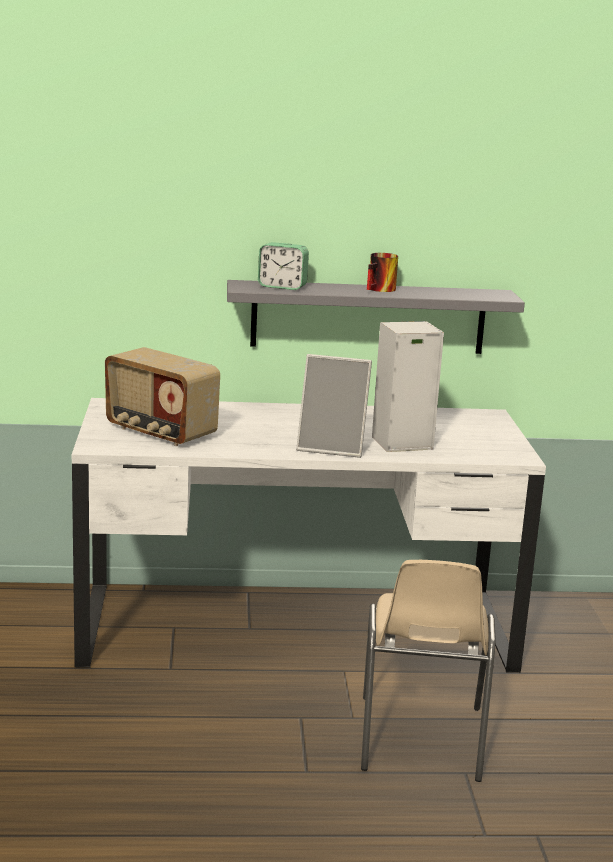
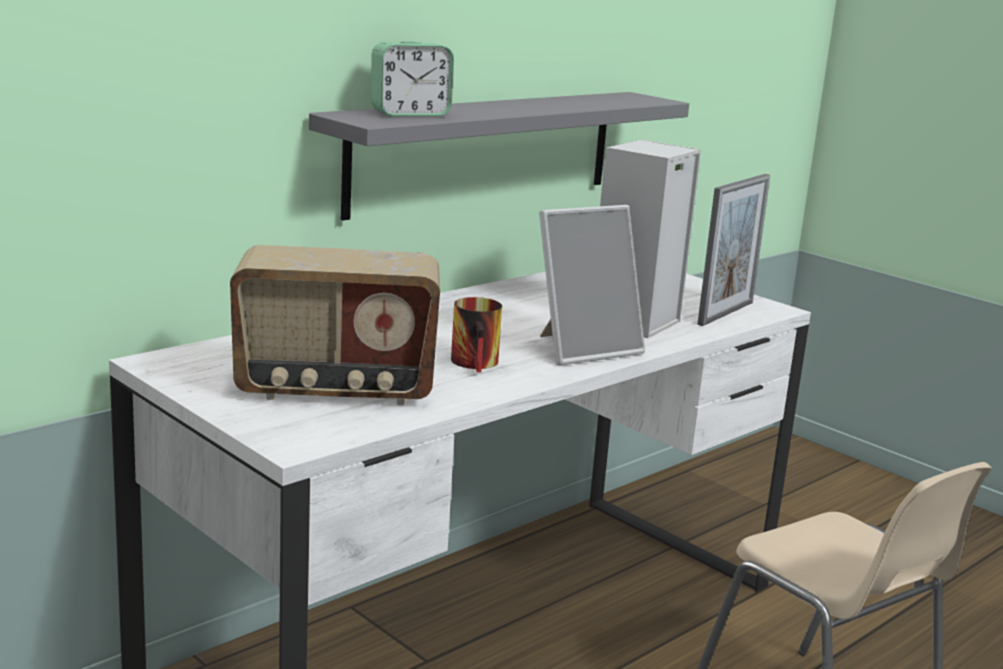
camera: 40 degrees left, 0 degrees up
(381, 290) = (524, 105): mug -> mug (479, 364)
(478, 452) = (726, 313): none -> picture frame

